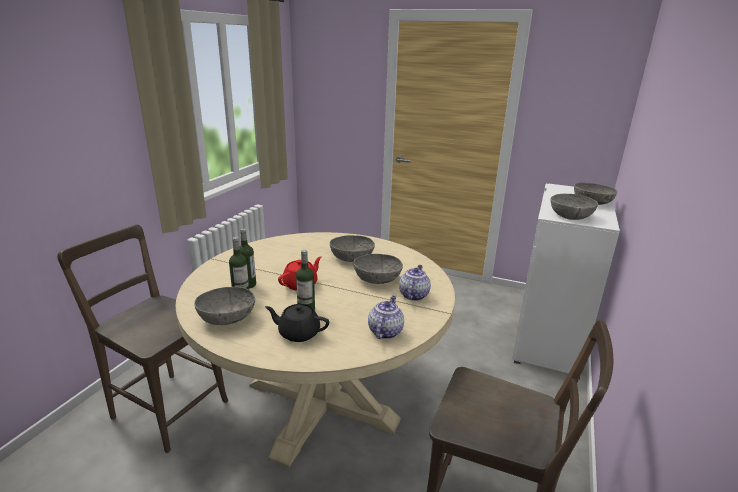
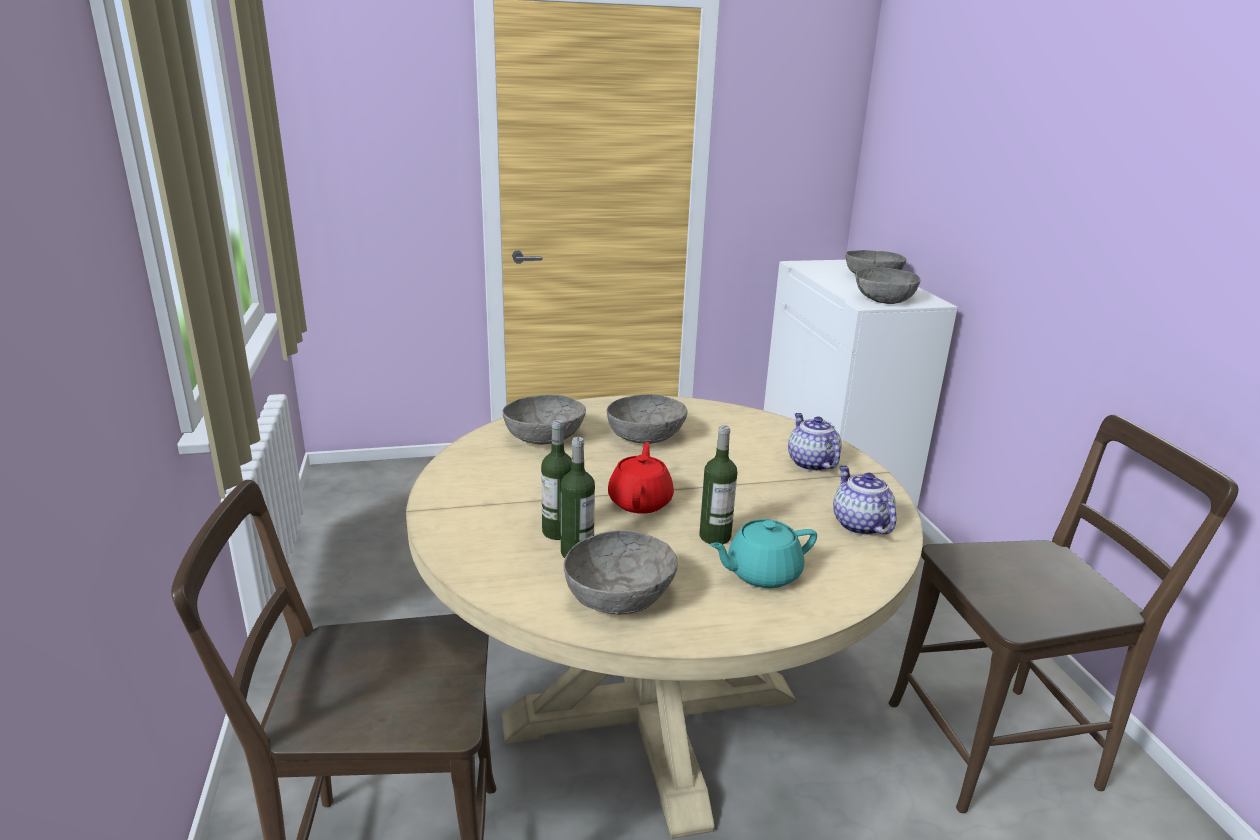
camera: 35 degrees left, 0 degrees up
(298, 333) = (761, 573): black teapot -> turquoise teapot
(377, 279) = (732, 456): grey bowl -> grey bowl (544, 437)

